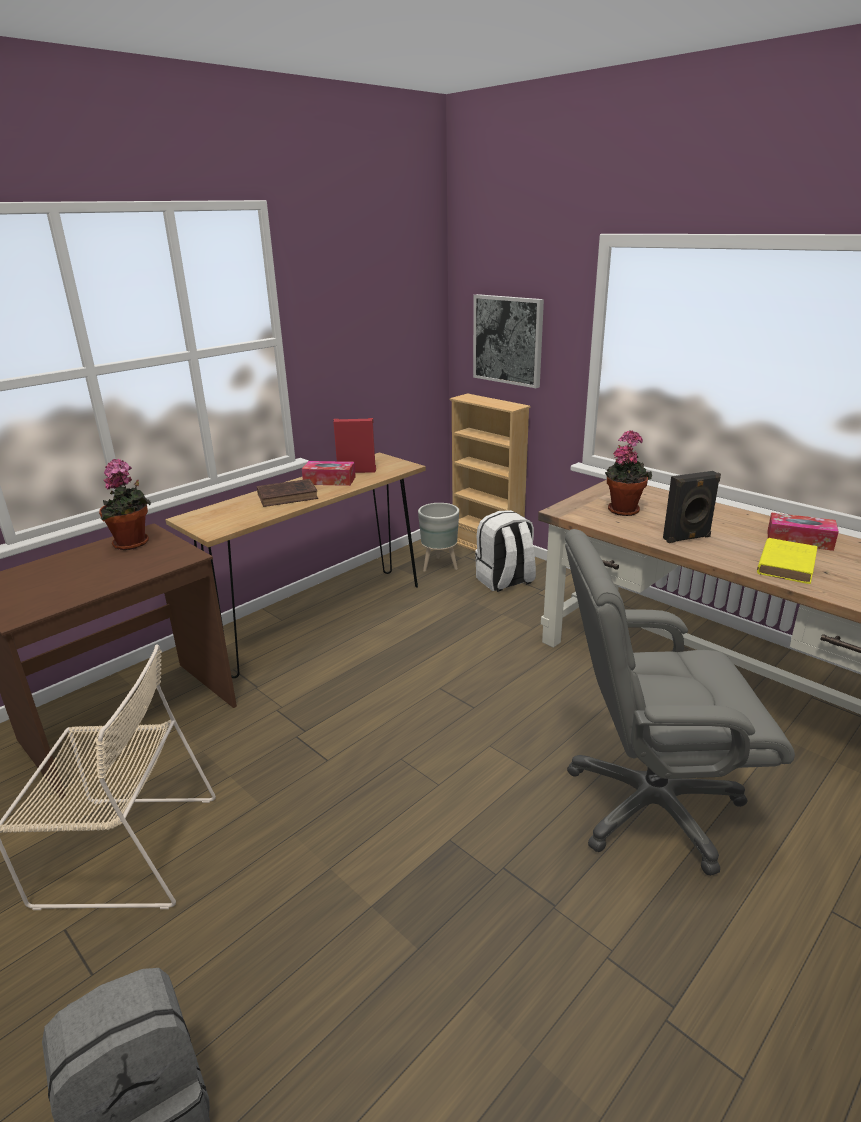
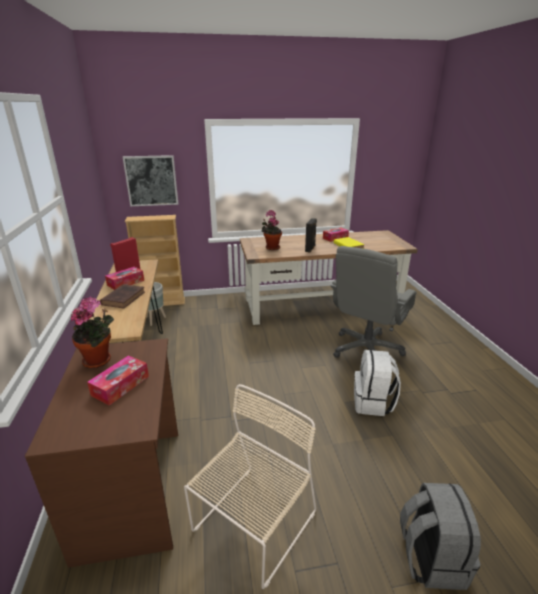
camera: 55 degrees left, 0 degrees up
(89, 574) = (120, 386): none -> tissue box
(505, 581) = (196, 311): white backpack -> white backpack (373, 403)

